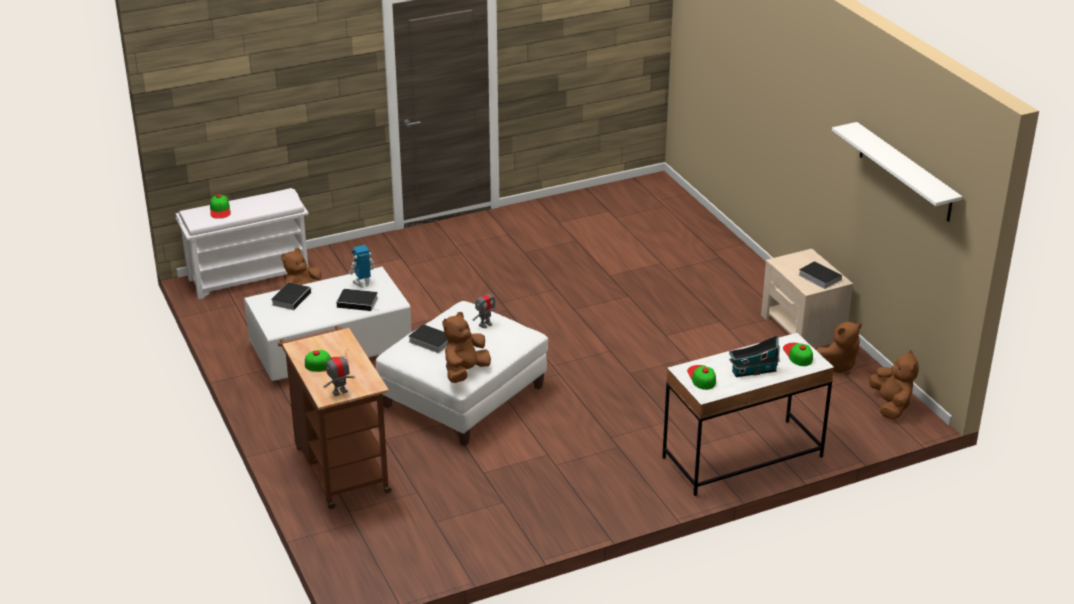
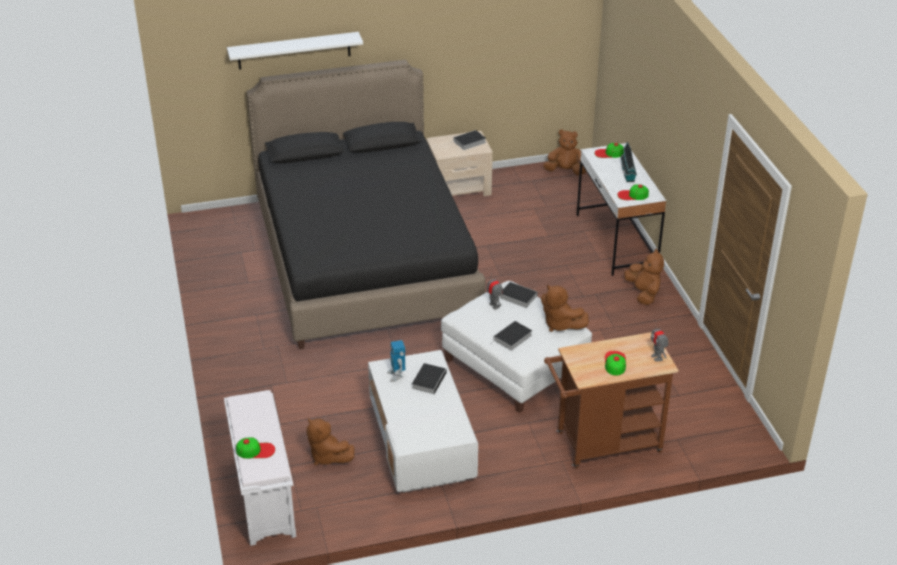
camera: 80 degrees left, 5 degrees up
(291, 298) = (409, 423): book -> book (517, 296)
(625, 281) = (364, 259): none -> black bed
(836, 366) = (513, 183): brown plush toy -> brown plush toy (643, 293)
(905, 172) = (518, 24): white shelf -> white shelf (294, 50)

